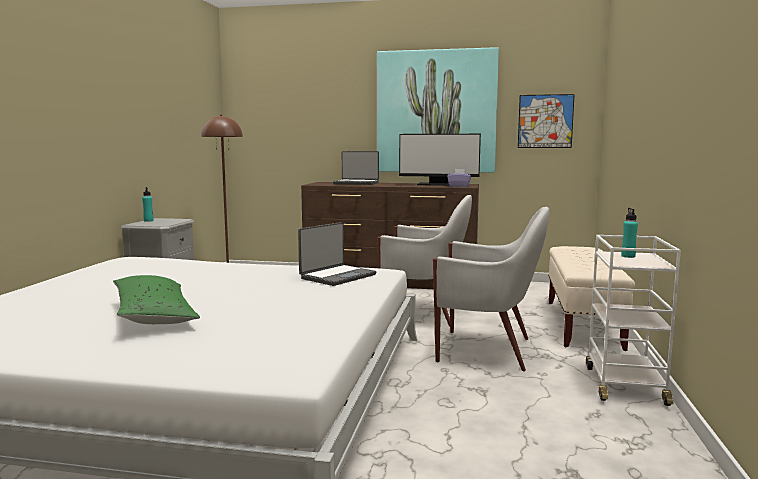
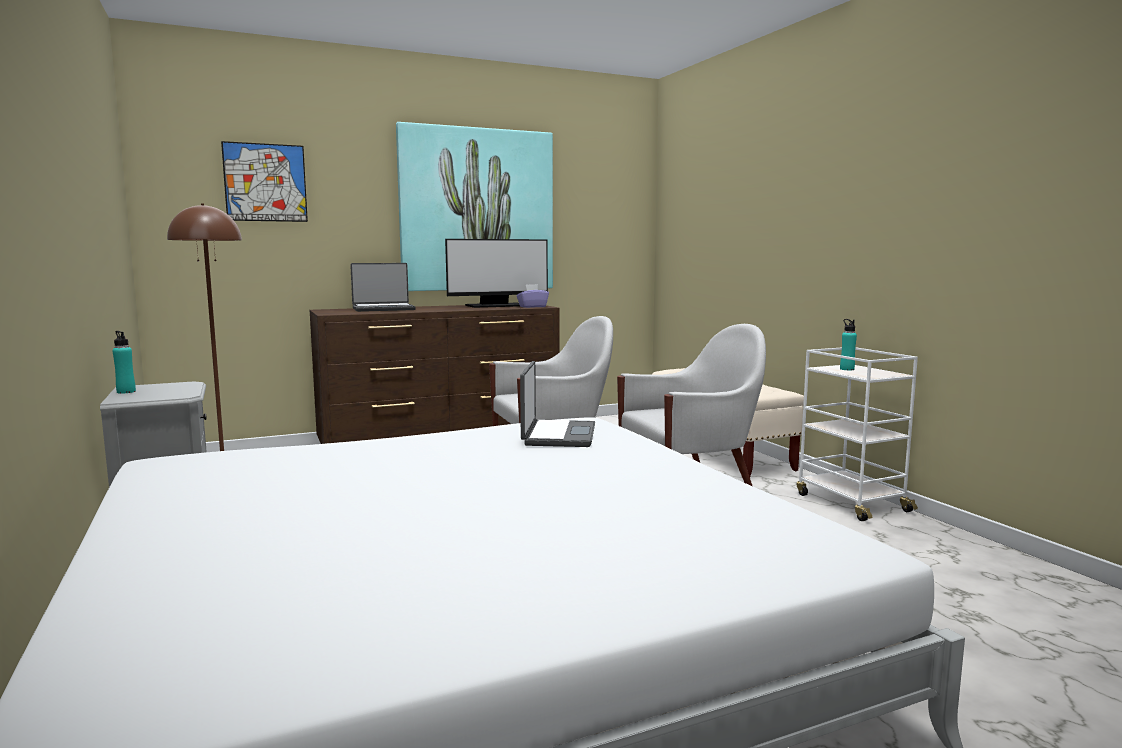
camera: 35 degrees left, 0 degrees up
(154, 314) = (493, 529): green pillow -> none
(545, 121) = (601, 226): picture -> picture (265, 182)

